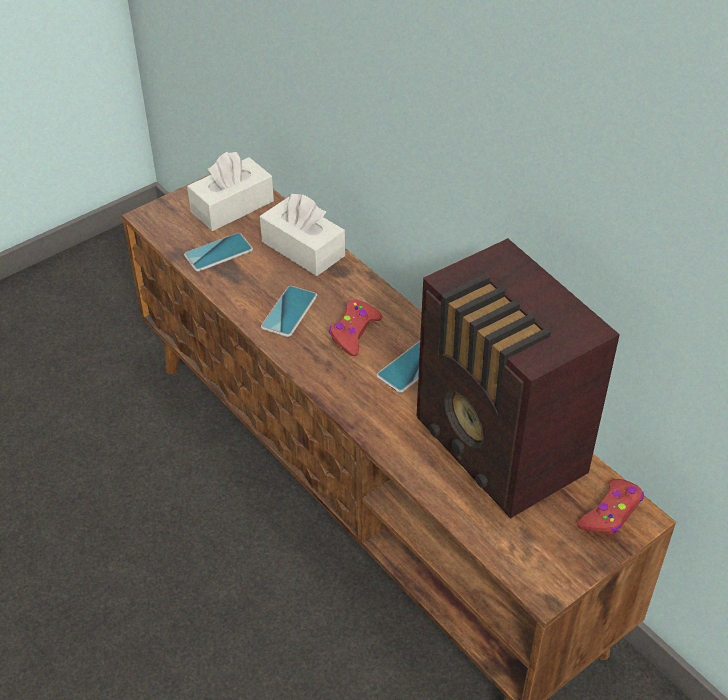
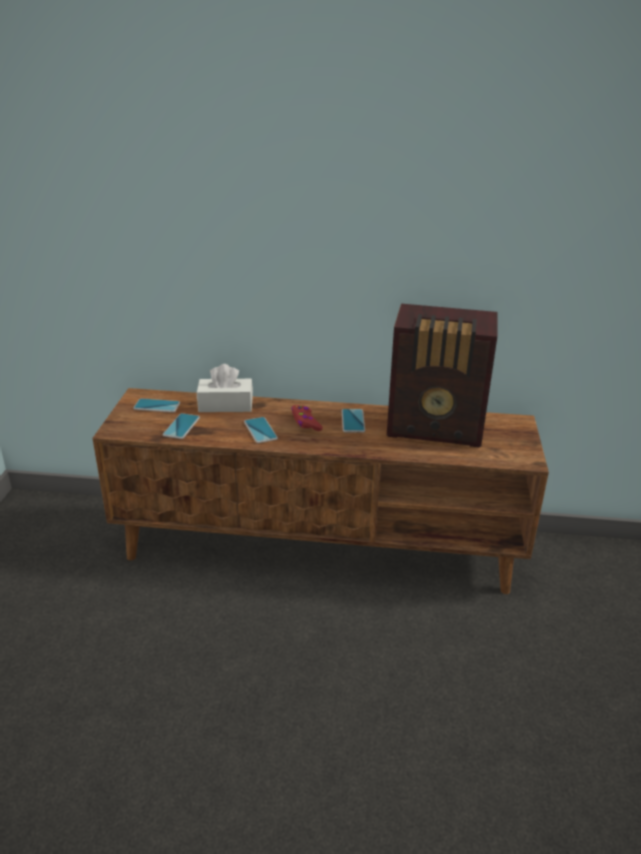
camera: 45 degrees left, 15 degrees down
(232, 206) = (157, 406): white tissue box -> phone
(611, 513) = (510, 425): red game controller -> none

